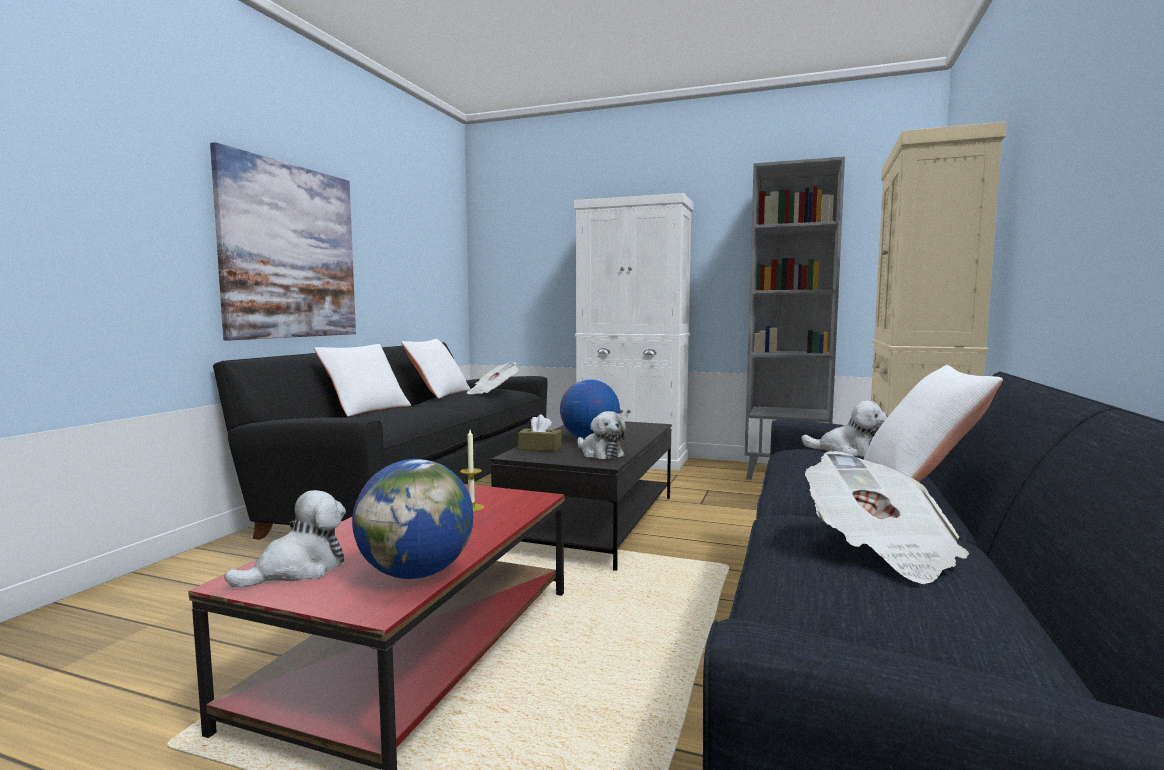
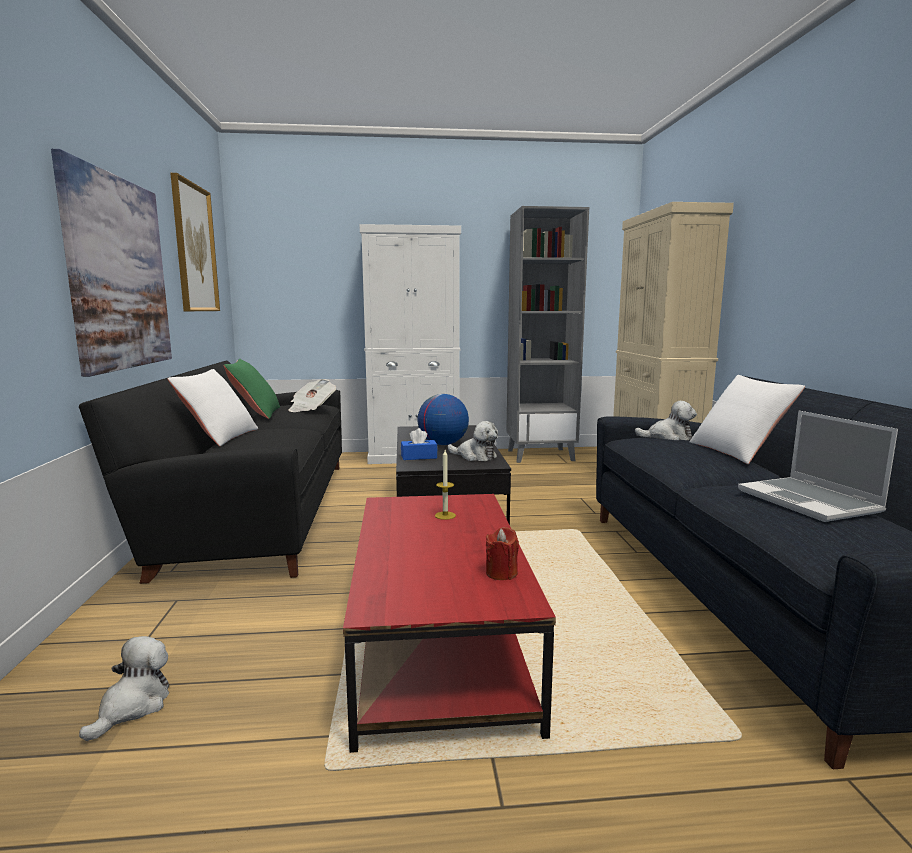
camera: 25 degrees left, 5 degrees up
(298, 570) = (404, 590): plush toy -> plush toy (133, 706)
(411, 233) = (194, 248): none -> picture
(416, 573) = (501, 573): globe -> red candle
(438, 393) = (255, 413): white pillow -> green pillow
(540, 448) = (419, 457): brown tissue box -> blue tissue box
(881, 551) = (810, 501): newspaper -> laptop

